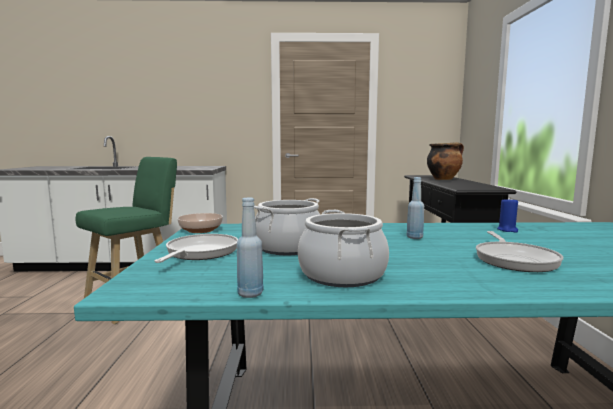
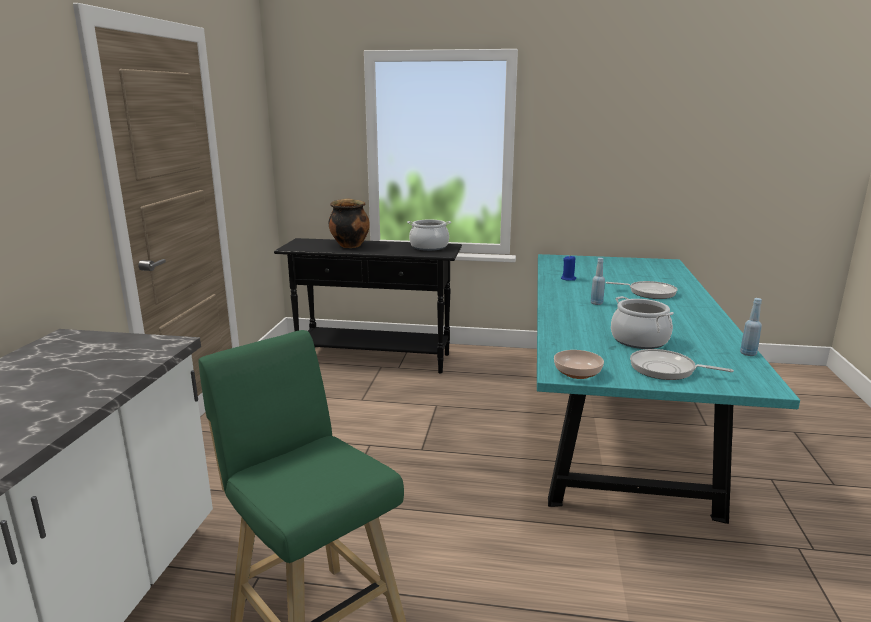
camera: 80 degrees left, 10 degrees up
(342, 275) = (700, 331): cooking pot -> cooking pot (429, 247)

